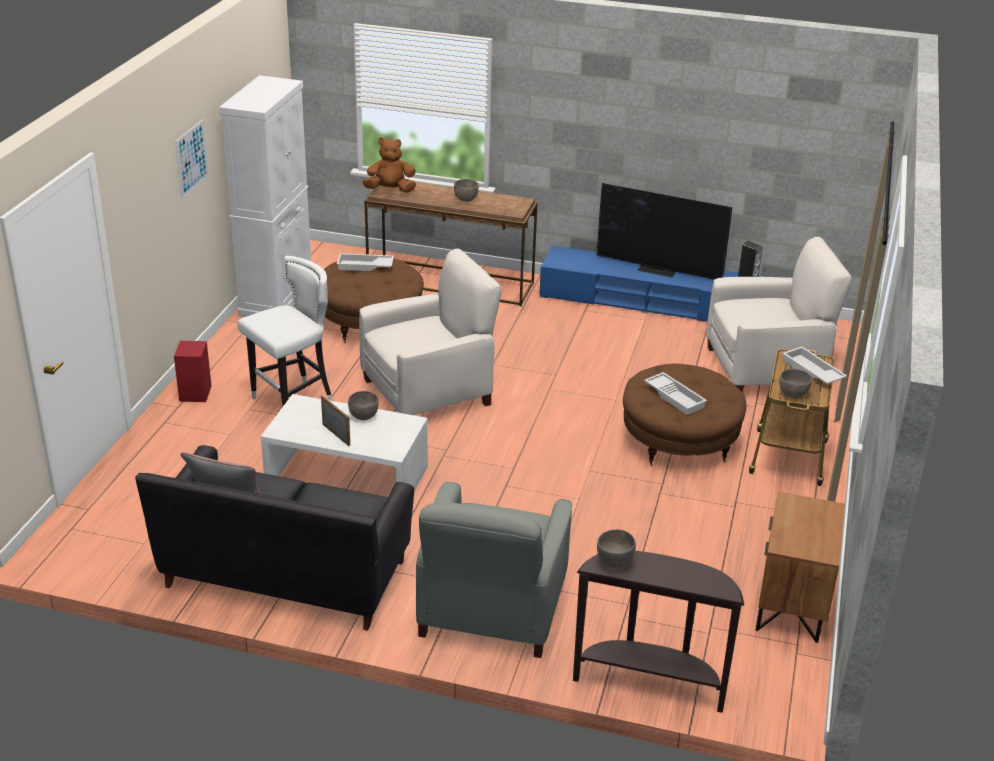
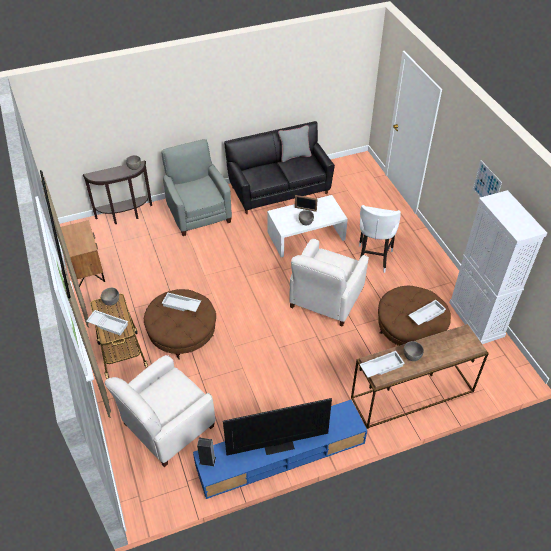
camera: 145 degrees right, 15 degrees up
(195, 393) = (417, 240): red speaker -> none
(390, 190) = (464, 338): brown plush toy -> none
(508, 205) = (381, 366): none -> white tray

